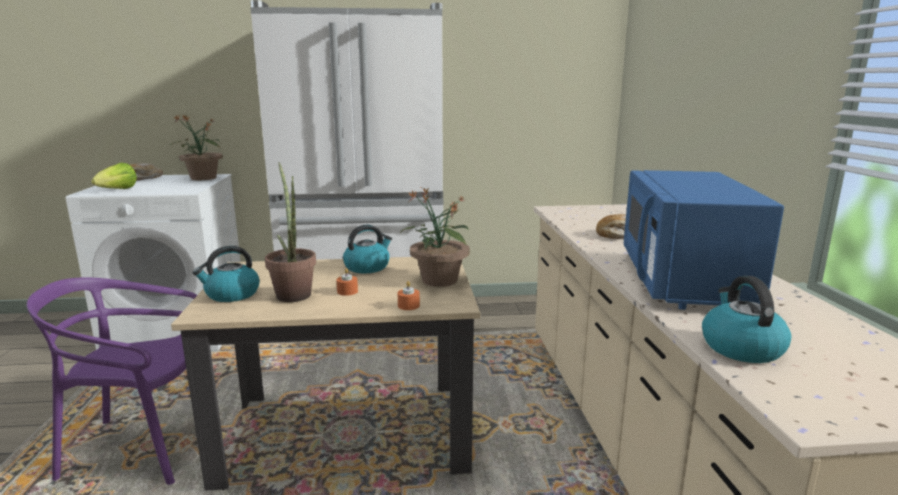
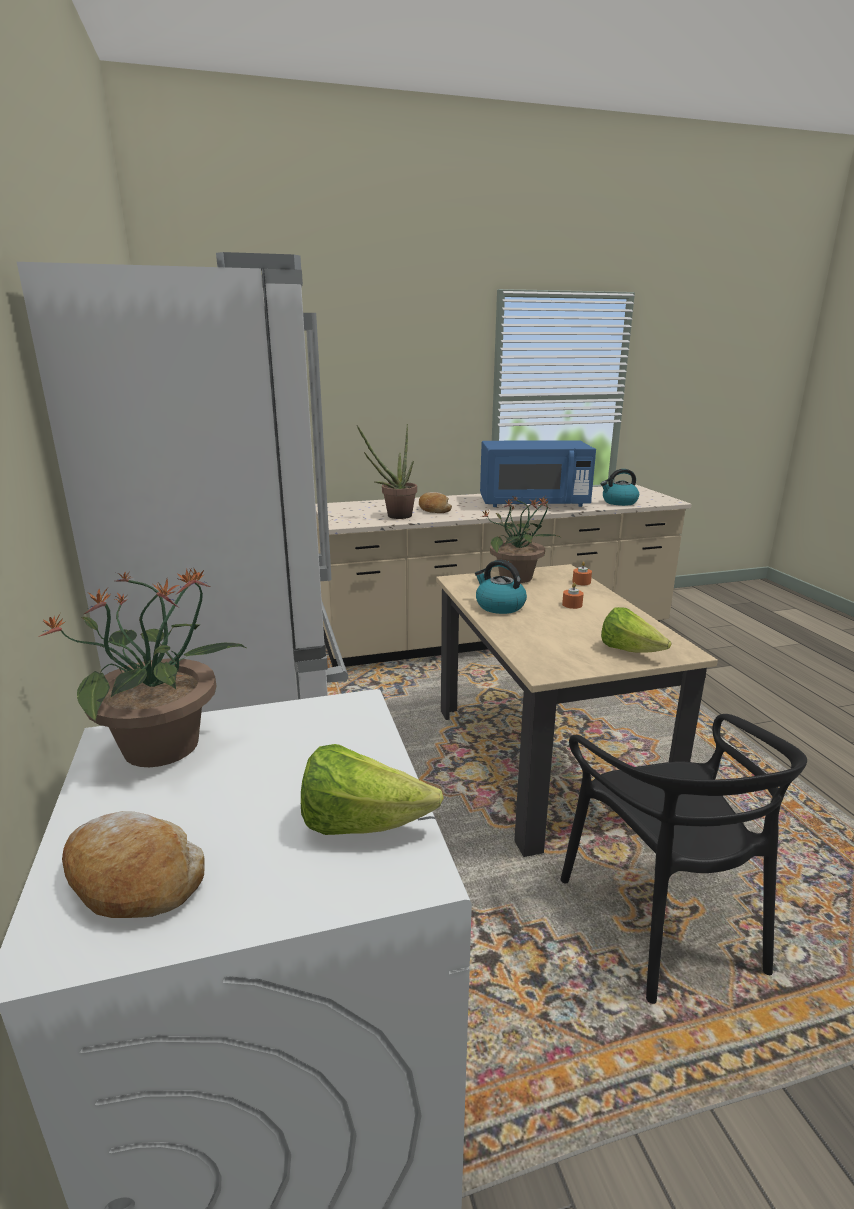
camera: 100 degrees left, 5 degrees up
(142, 447) = (662, 918): purple chair -> black chair
(231, 294) = (629, 651): kettle -> lettuce
(293, 293) = (596, 624): potted plant -> potted plant (394, 516)

